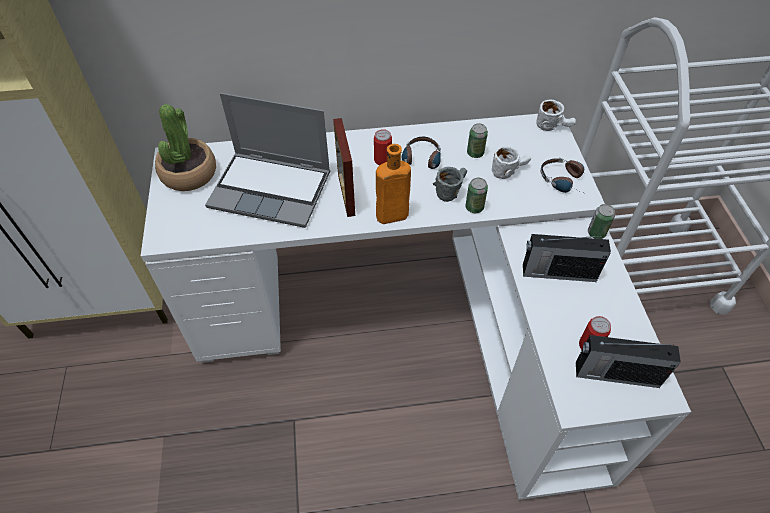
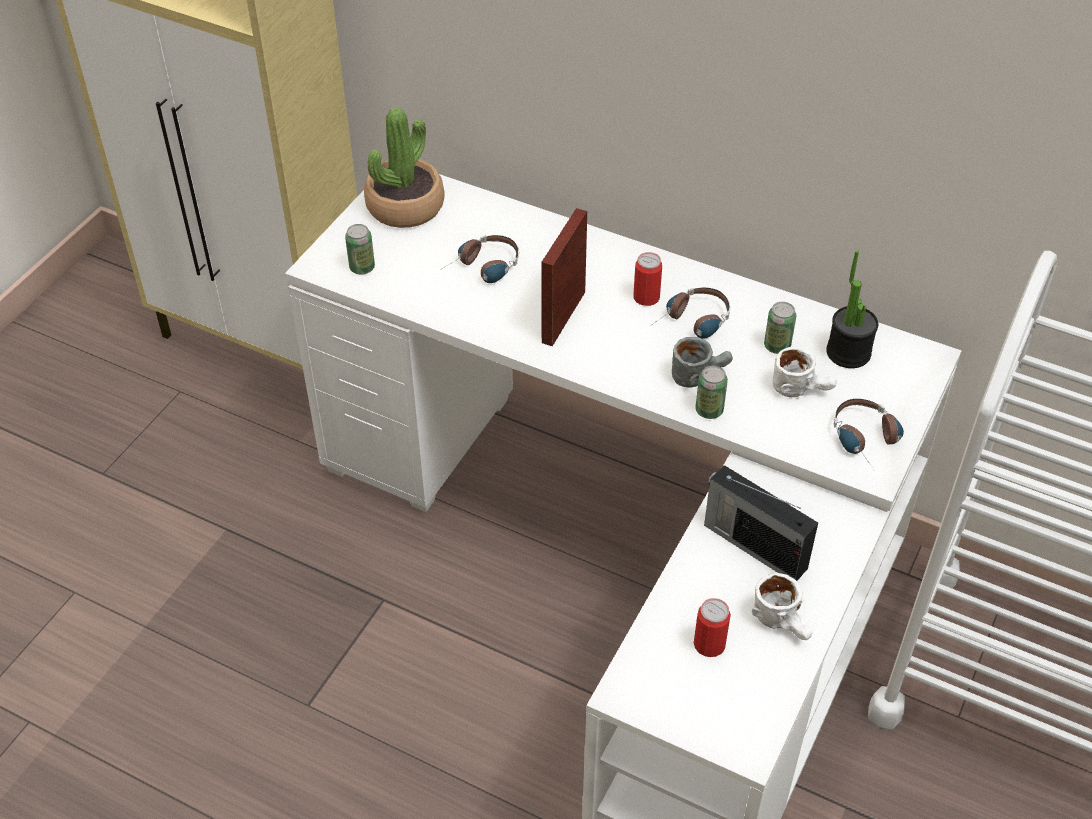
camera: 35 degrees right, 5 degrees down
(272, 190) = (482, 269): laptop -> headphones
(389, 216) = (593, 367): orange bottle -> none
(512, 139) = (848, 353): none -> potted plant
(553, 126) = (927, 364): white mug -> white mug (784, 623)
(596, 233) = (857, 529): can -> can (362, 267)
(615, 374) = (709, 691): radio -> none

